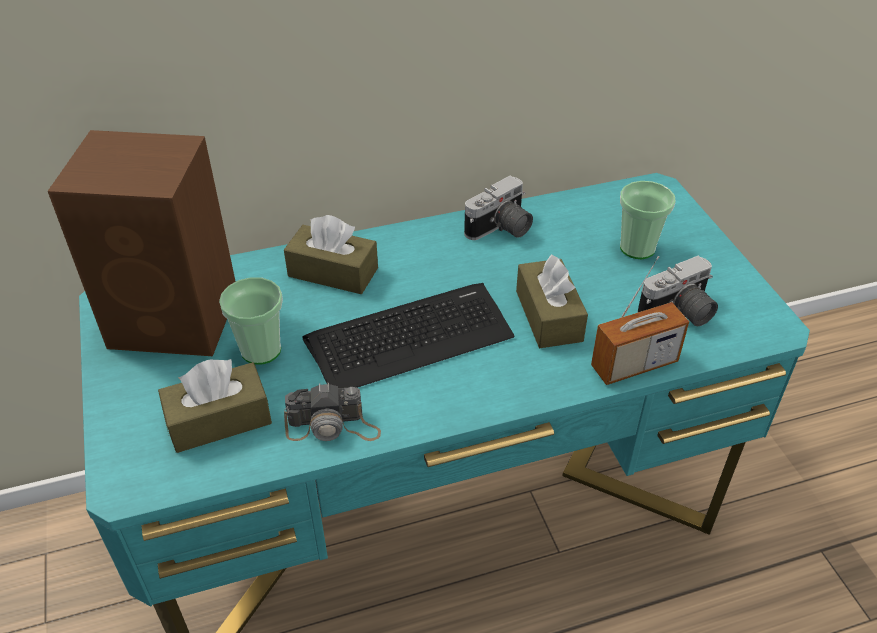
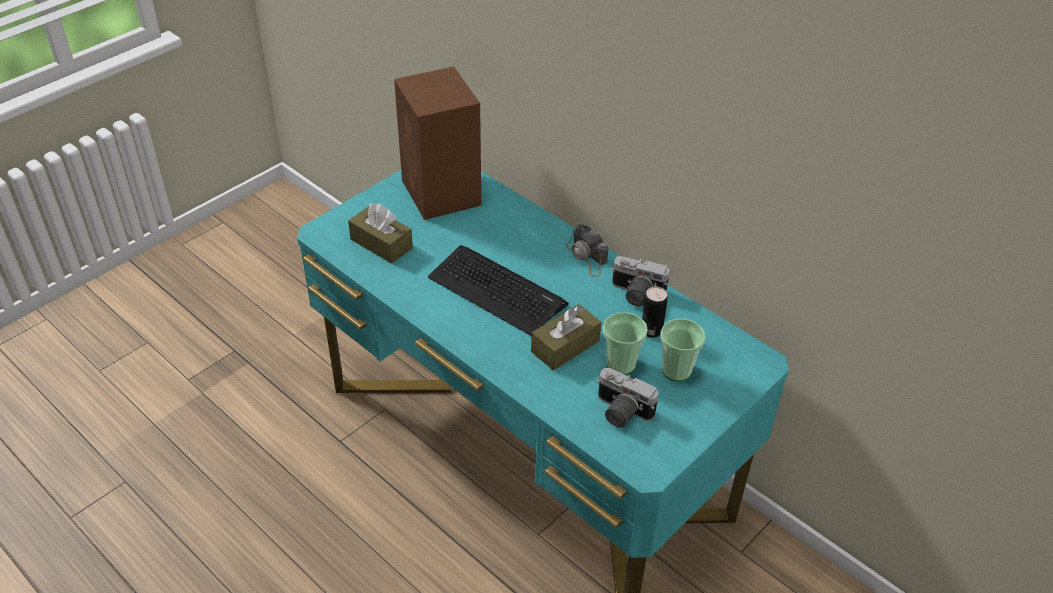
camera: 60 degrees right, 0 degrees up
(261, 350) = (442, 235): cup -> cup (620, 364)
(333, 272) = (528, 235): brown tissue box -> none
(333, 426) = (405, 287): camera -> camera (587, 257)
(565, 241) = (651, 330): none -> can
(634, 365) = (550, 402): radio -> none

